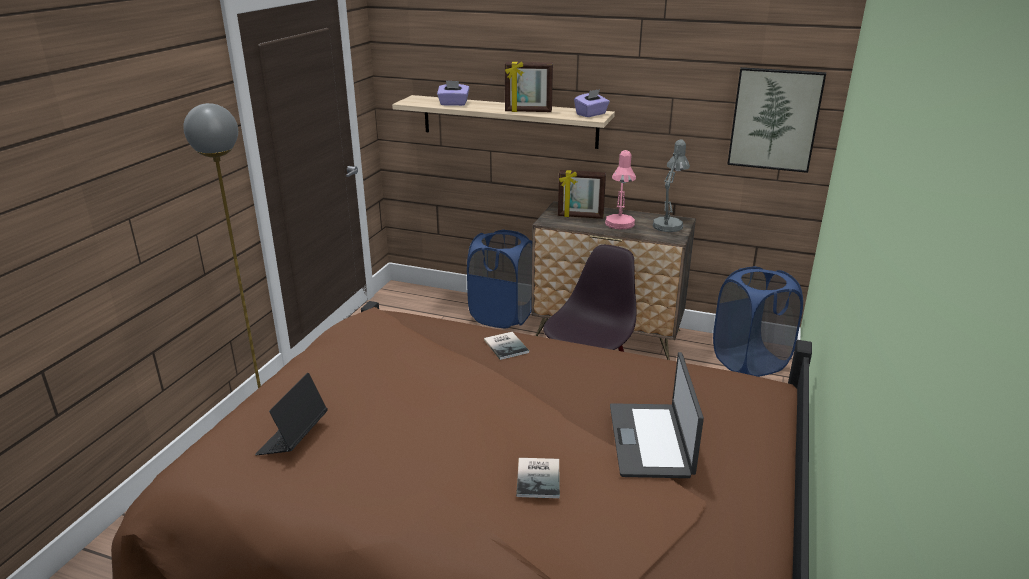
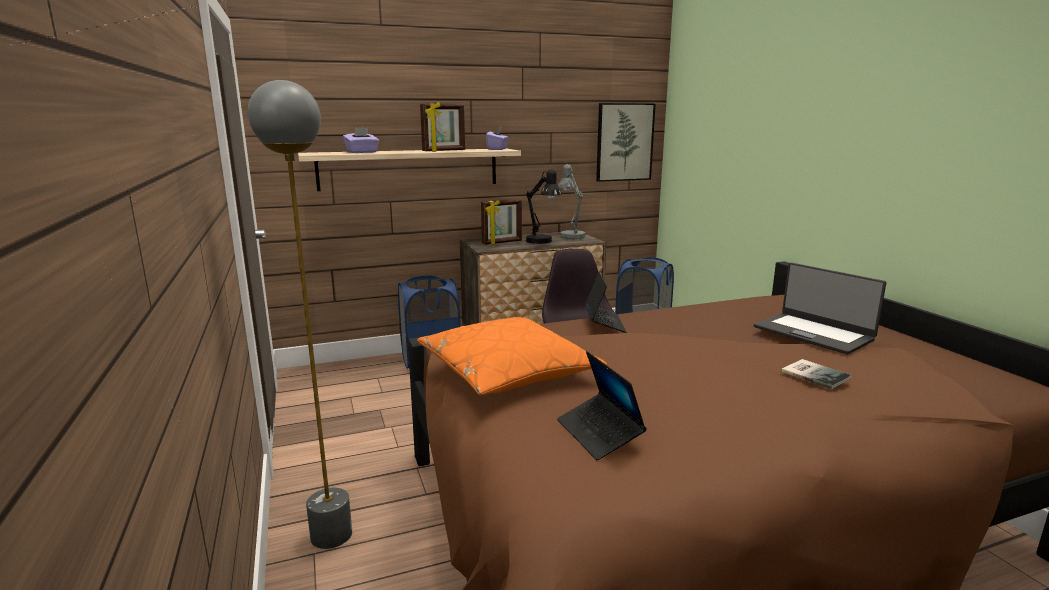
camera: 40 degrees left, 10 degrees down
(342, 362) = (507, 371): none -> orange pillow
(506, 345) = (604, 323): book -> laptop
(619, 226) = (542, 242): pink table lamp -> black table lamp

